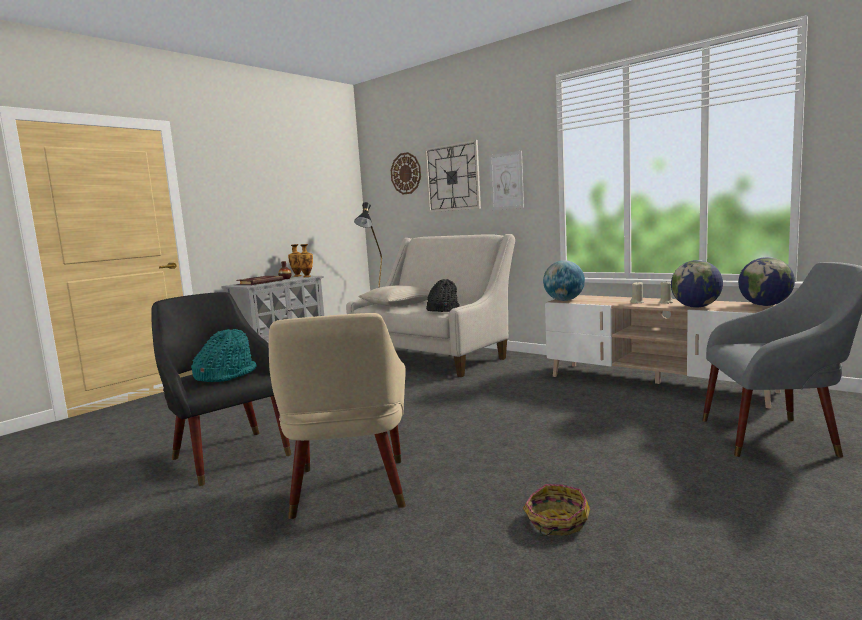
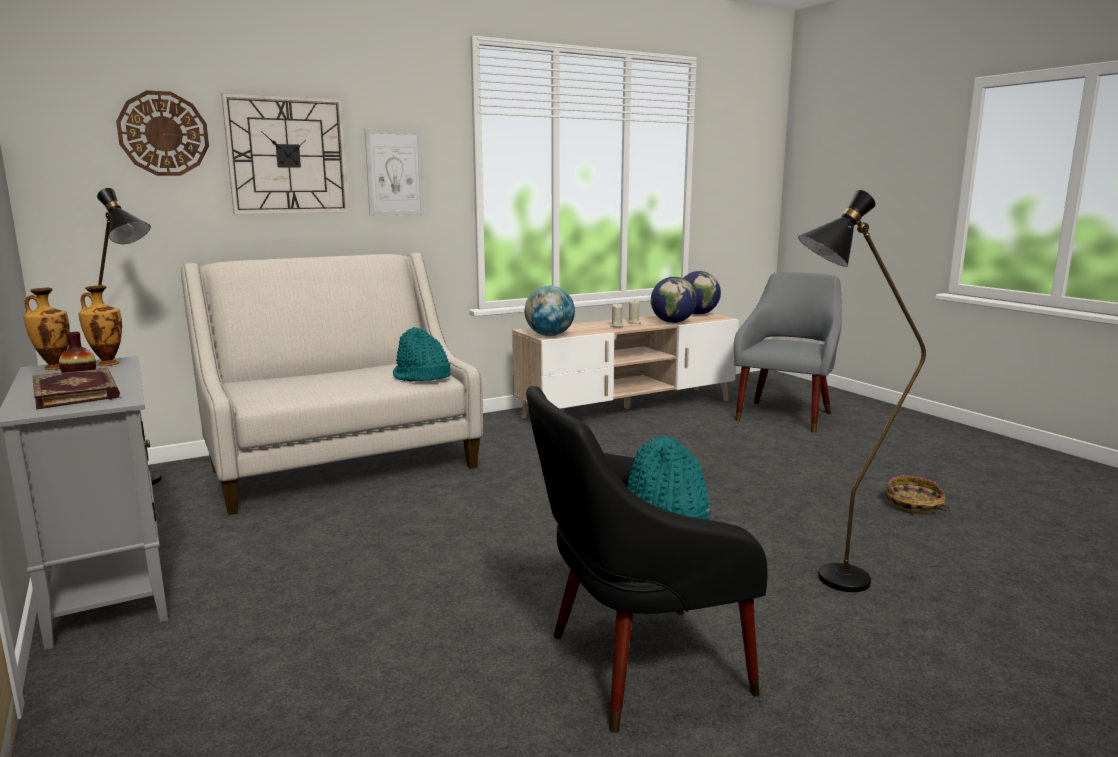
camera: 70 degrees left, 5 degrees up
(349, 492) = (827, 582): beige armchair -> black floor lamp
(397, 304) = (295, 387): beige pillow -> none
(442, 310) = (421, 377): black hat -> turquoise hat

